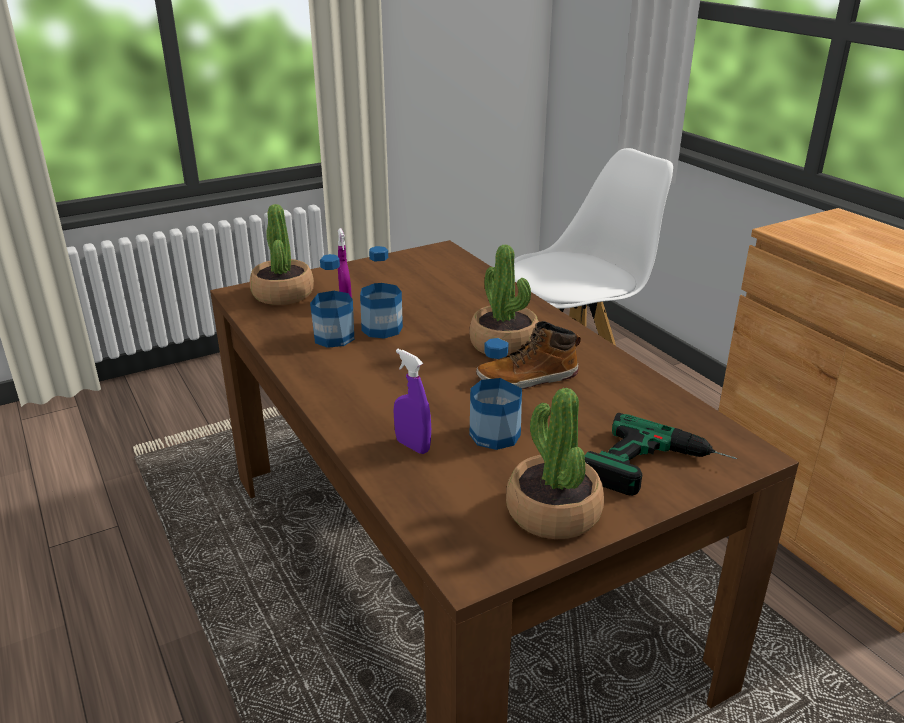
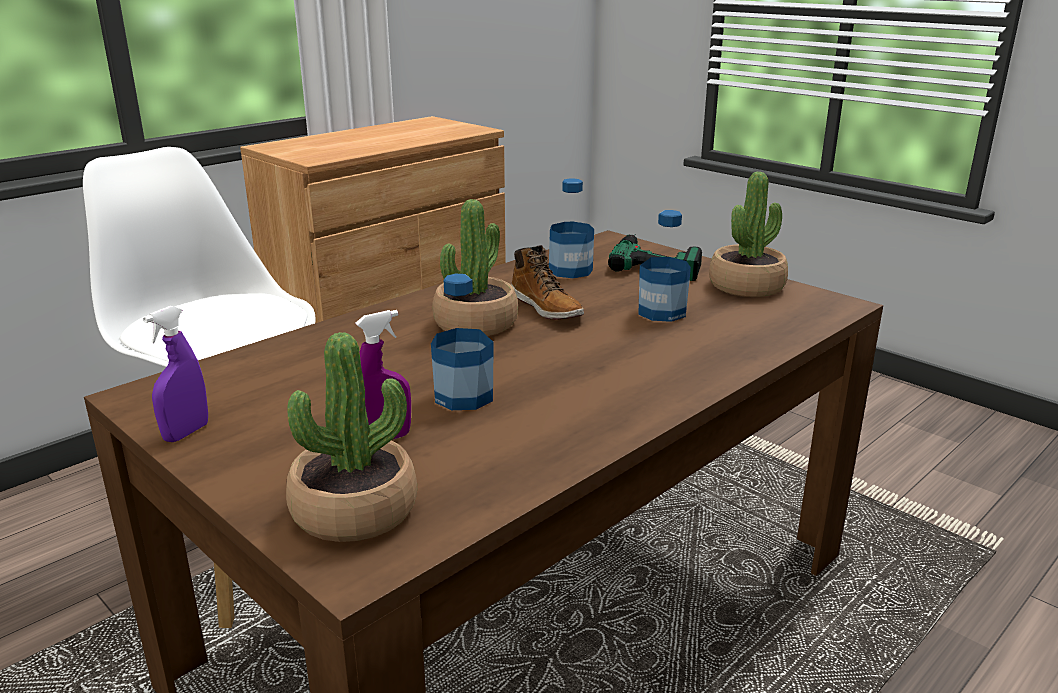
camera: 105 degrees left, 5 degrees down
(334, 337) = (507, 425): bottle -> bottle (570, 270)
(412, 446) = (714, 341): purple spray bottle -> purple spray bottle (186, 433)

